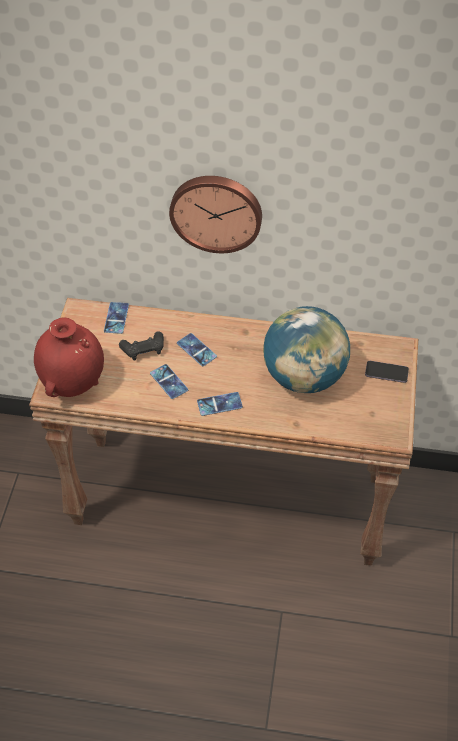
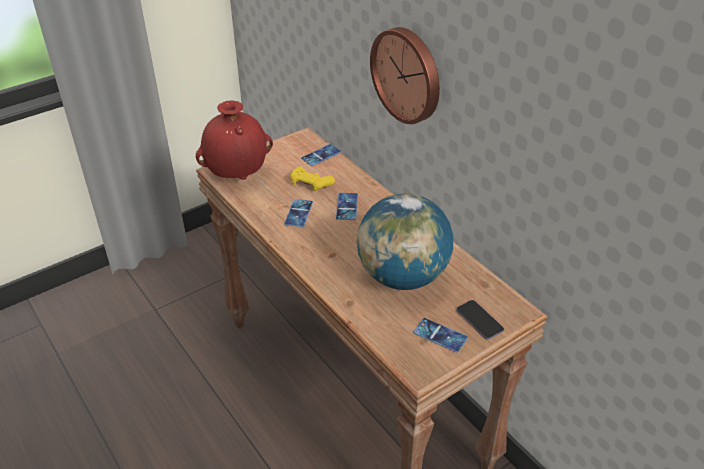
camera: 45 degrees right, 10 degrees down
(143, 350) = (310, 184): black game controller -> yellow game controller
(219, 404) = (312, 250): phone -> phone (440, 335)

